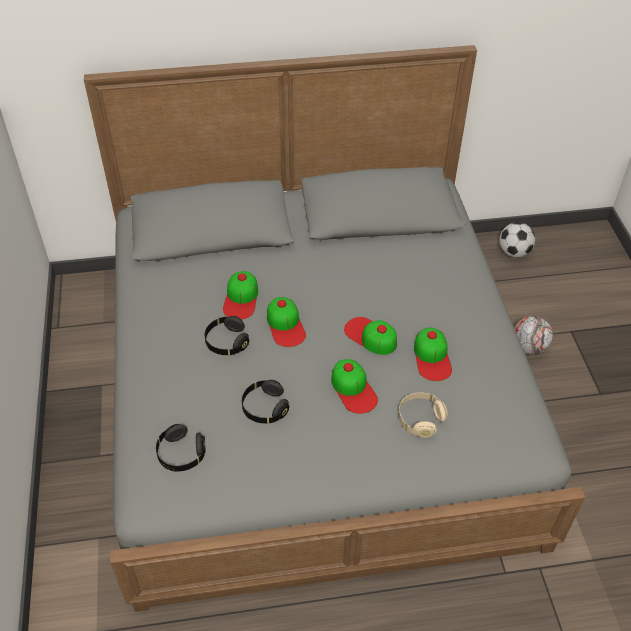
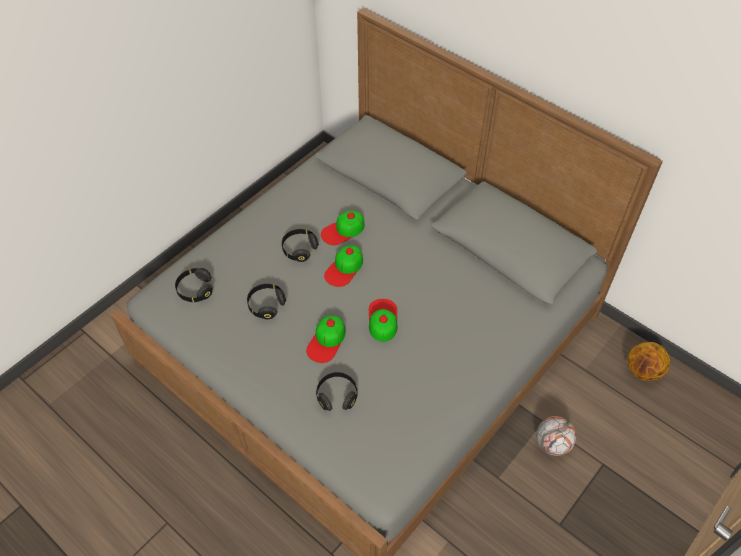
camera: 50 degrees right, 5 degrees up
(420, 419) = (337, 396): beige headphones -> black headphones
(432, 357) = (399, 367): cap -> none
(514, 252) = (643, 371): football -> basketball

